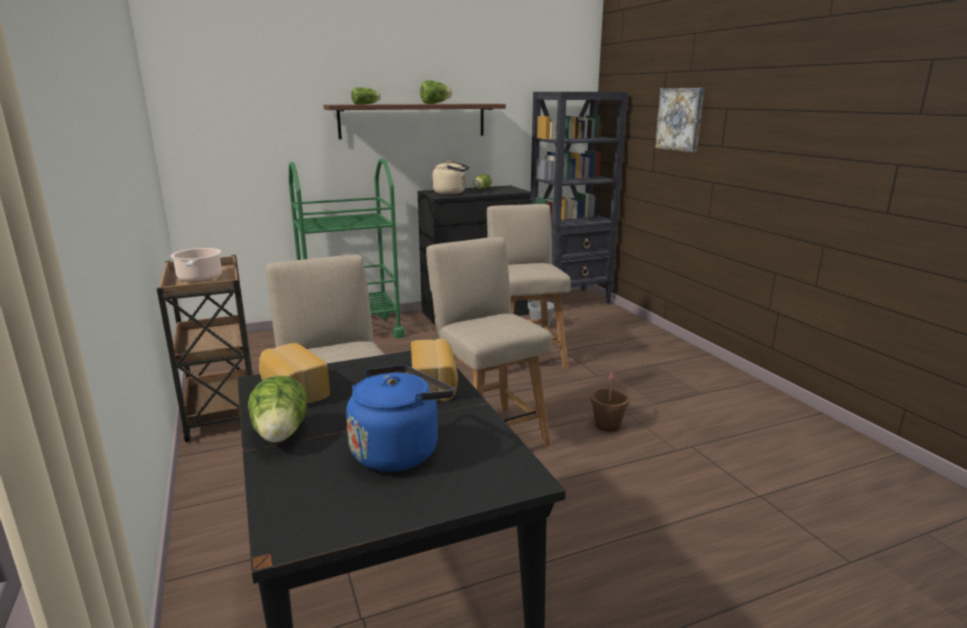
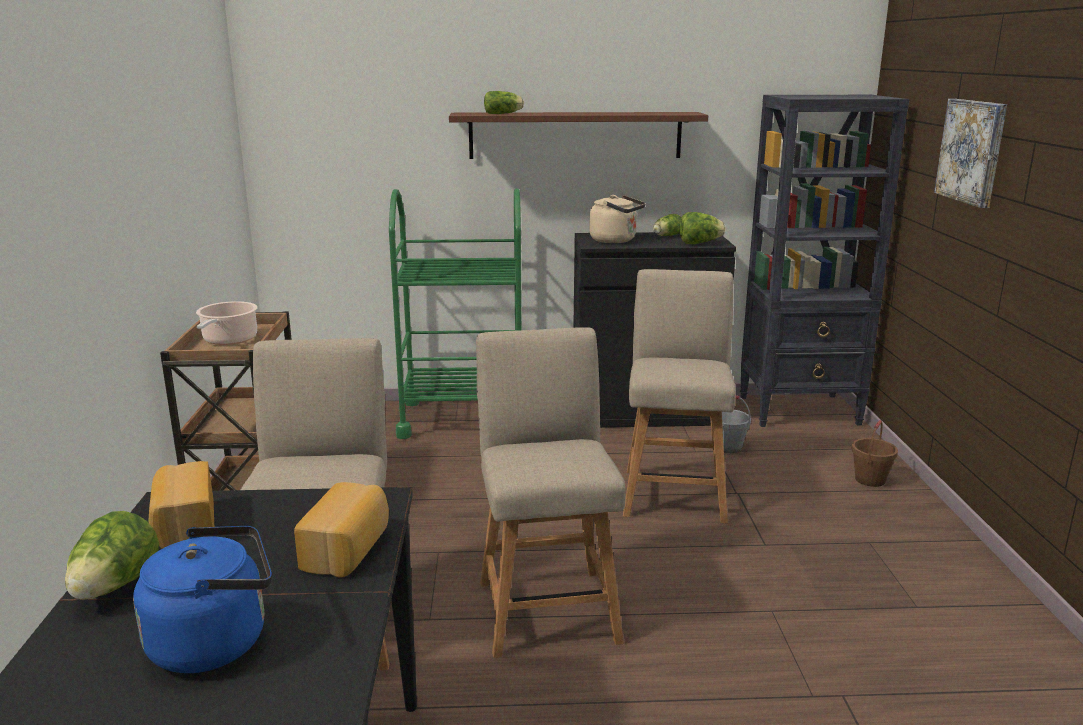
camera: 20 degrees right, 0 degrees up
(435, 103) = (604, 113): lettuce -> lettuce (699, 243)
(607, 425) = (728, 629): brown bucket -> brown bucket (869, 479)

